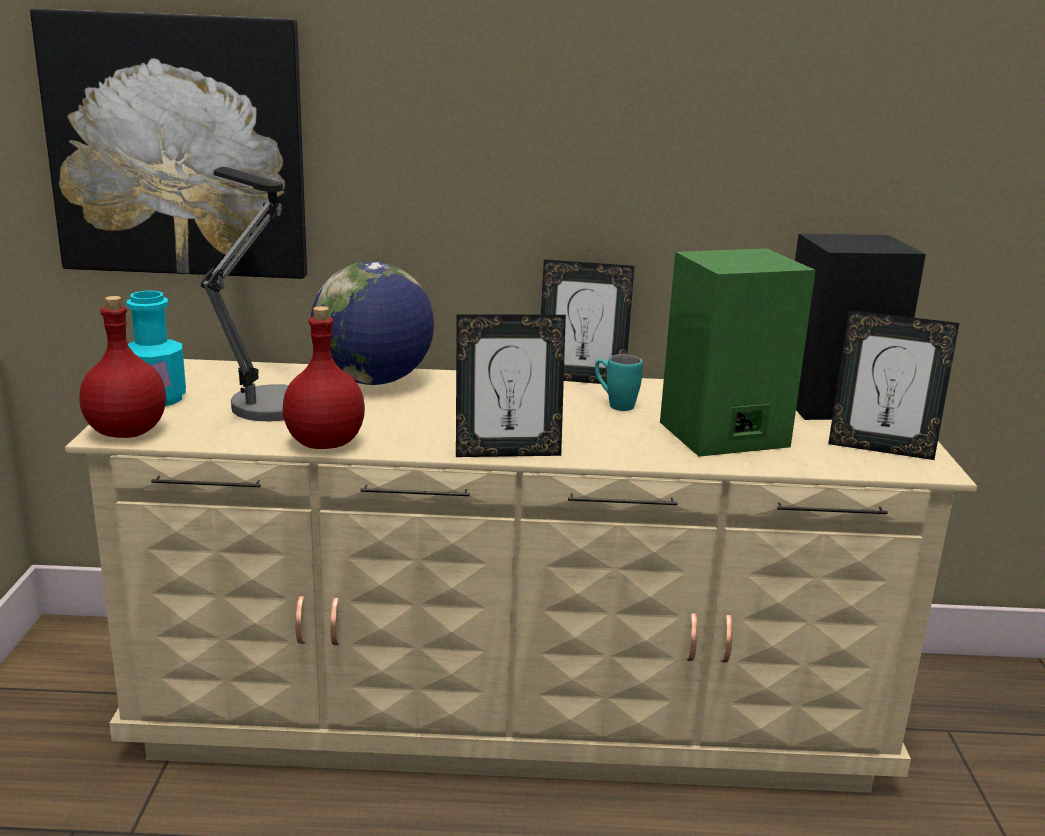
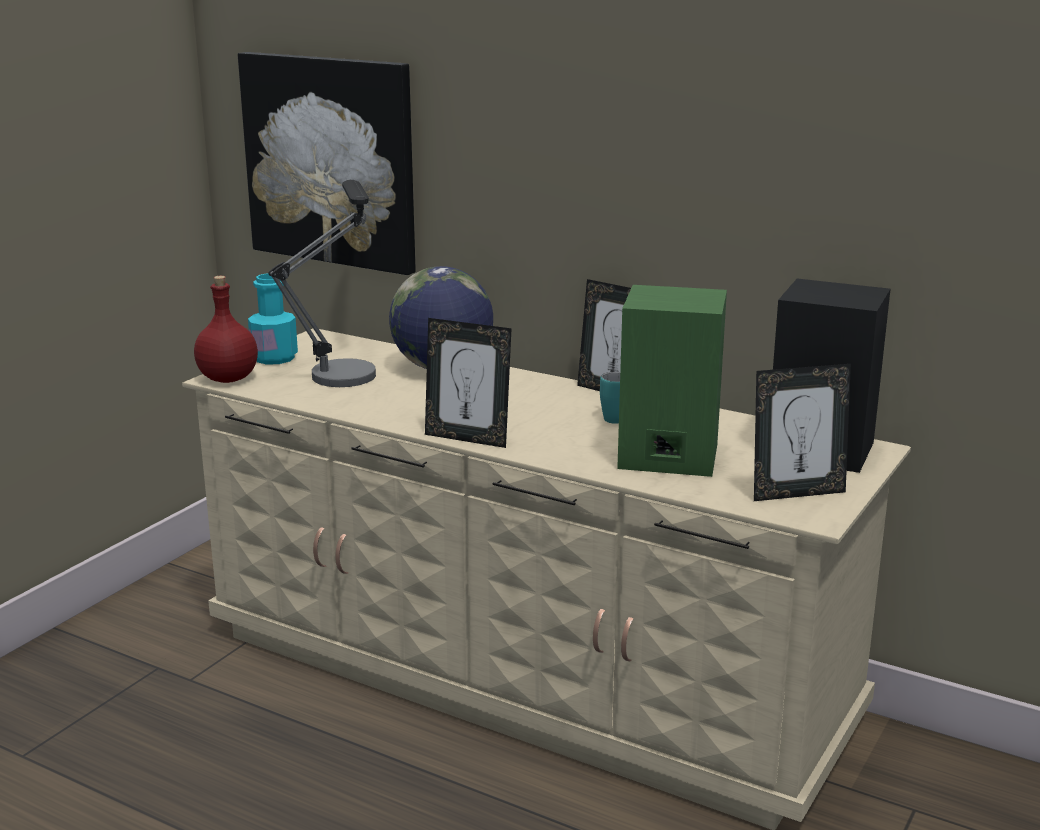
camera: 30 degrees right, 0 degrees up
(326, 443) = (347, 409): red bottle -> none
(880, 448) = (796, 493): picture frame -> picture frame turned 60 degrees counterclockwise

